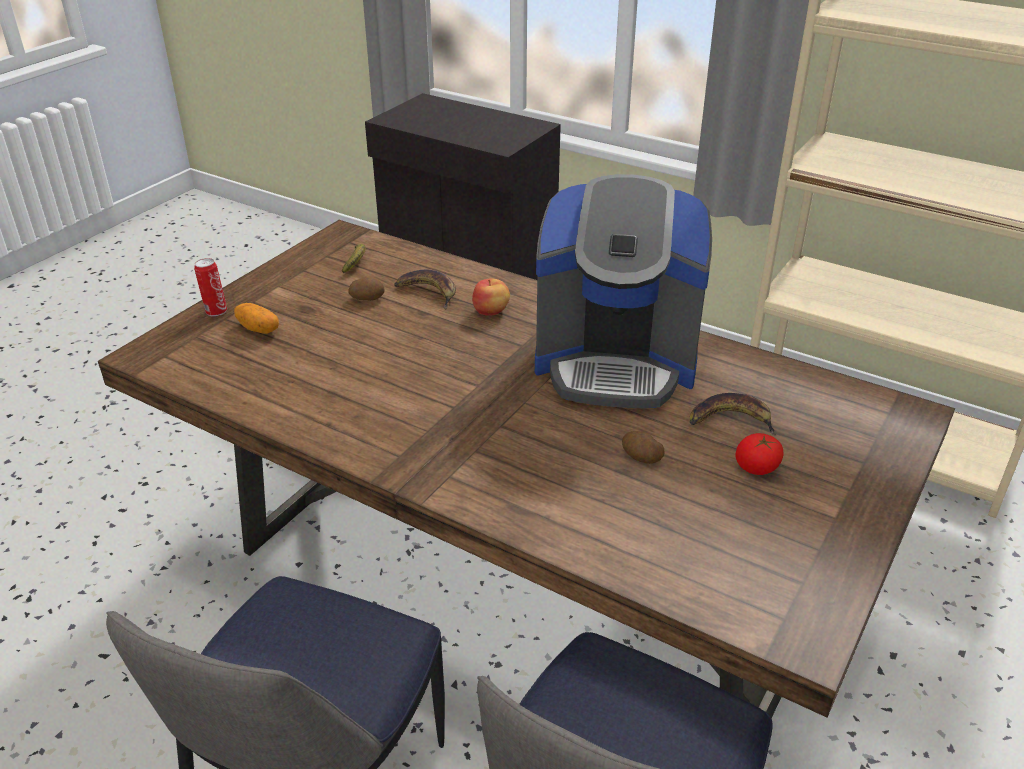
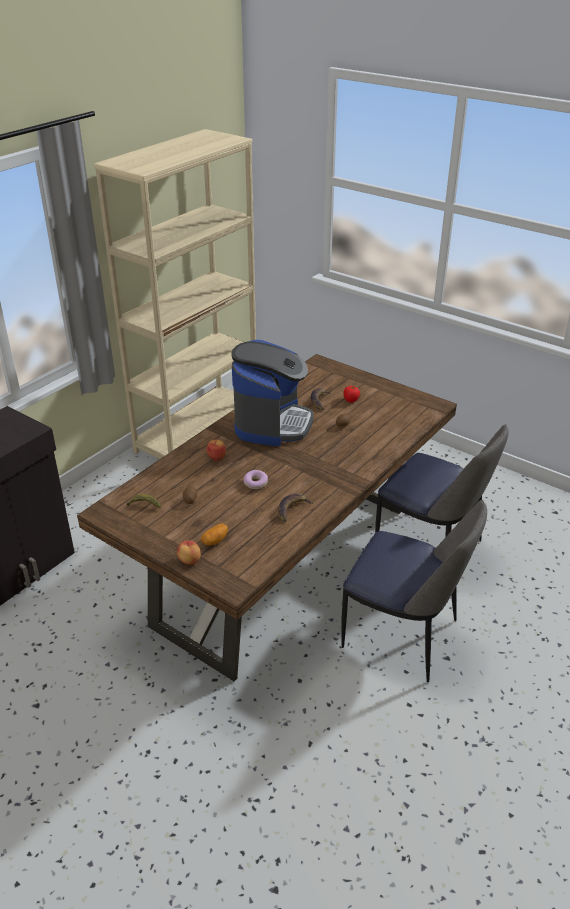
camera: 85 degrees left, 0 degrees up
(215, 311) = (189, 561): can -> apple
(413, 356) = (255, 483): none -> donut
(428, 292) = (190, 477): banana -> banana (292, 509)

